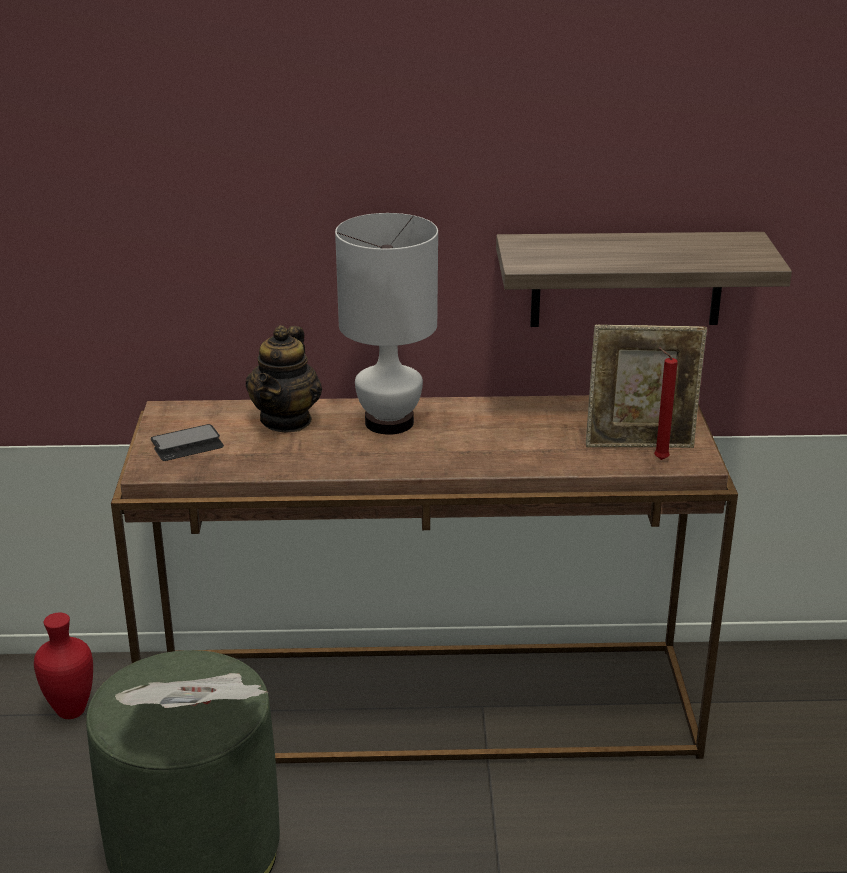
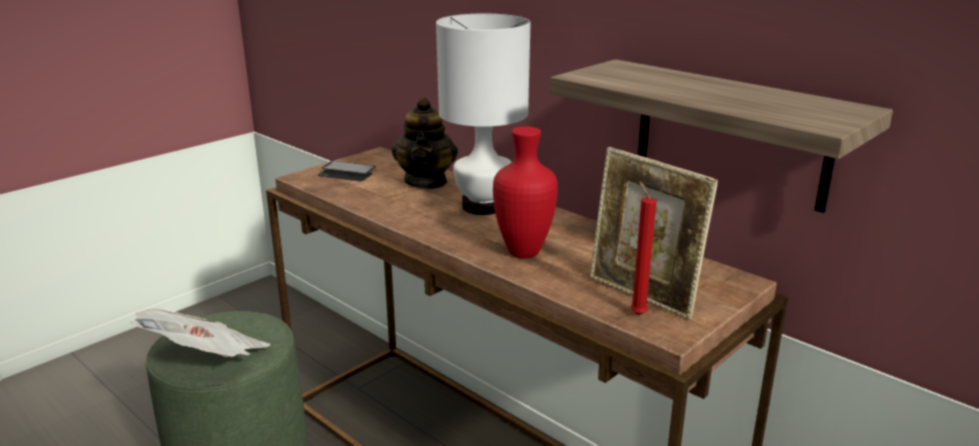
camera: 45 degrees right, 5 degrees down
(69, 712) = (308, 353): red vase -> red vase (521, 252)
(286, 420) = (426, 181): teapot -> teapot turned 60 degrees counterclockwise

